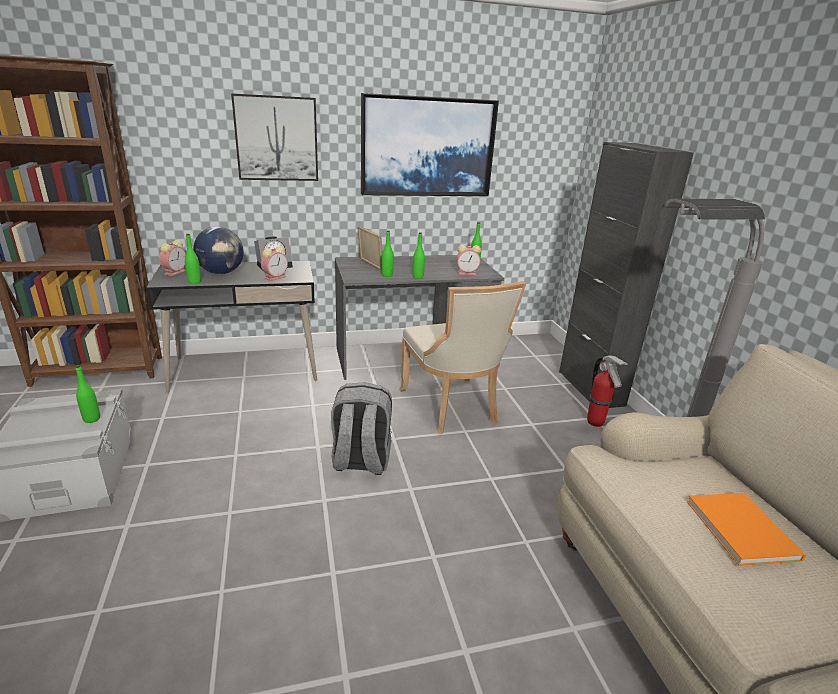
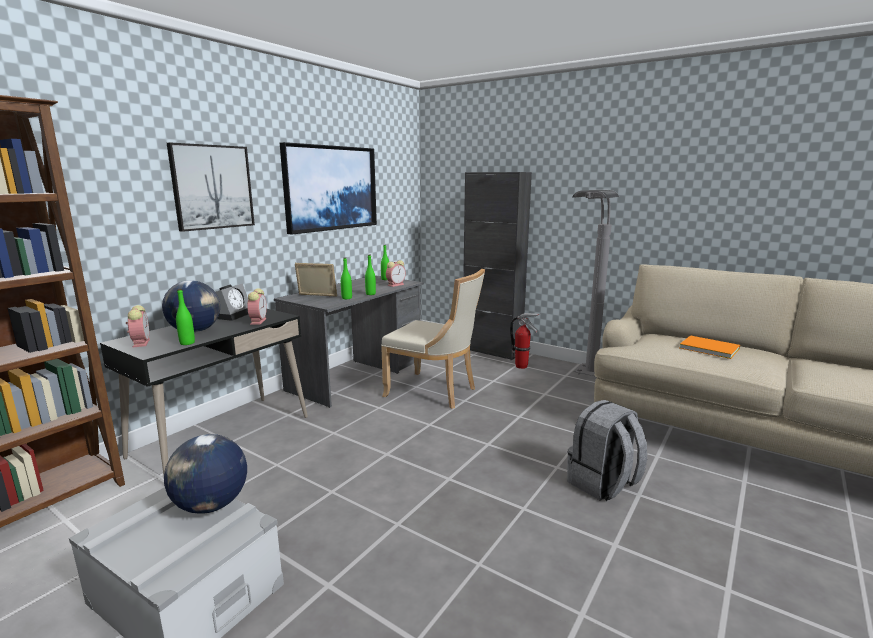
camera: 40 degrees left, 10 degrees down
(92, 419) = (210, 505): green bottle -> globe
(361, 461) = (432, 446): grey backpack -> grey backpack (603, 484)

